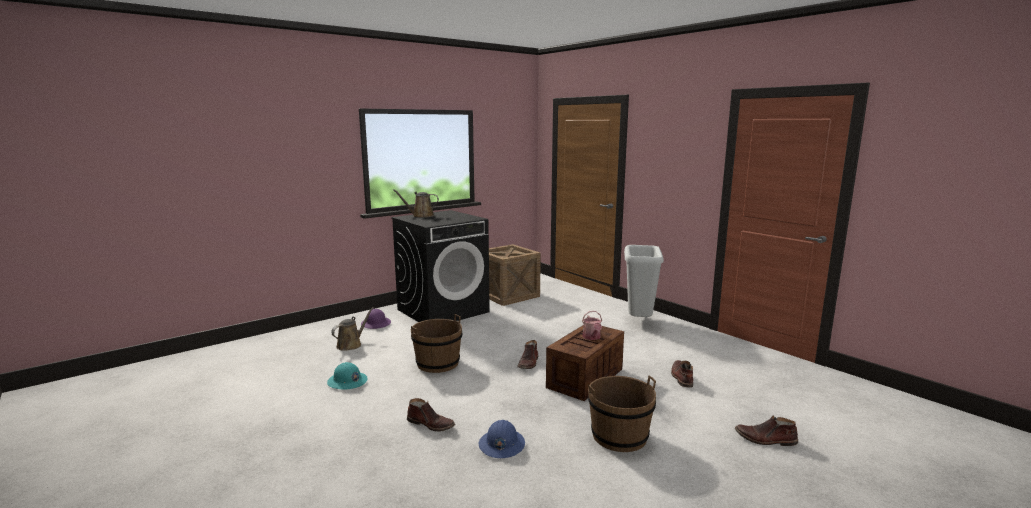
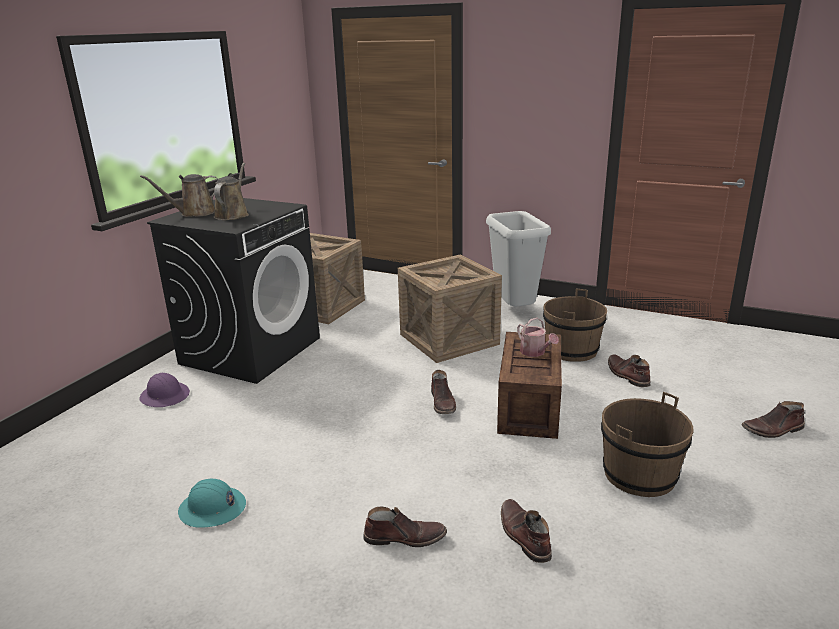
camera: 25 degrees left, 10 degrees up
(351, 344) = (157, 442): brown watering can -> brown watering can (233, 214)
(438, 363) = (323, 437): brown bucket -> brown bucket (571, 350)
(501, 444) = (523, 535): blue hard hat -> brown boot
(572, 329) = (449, 339): none -> crate

